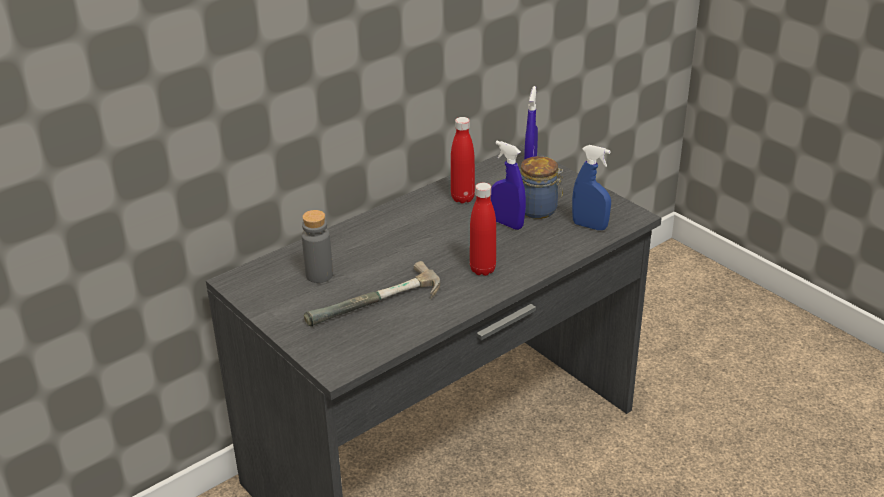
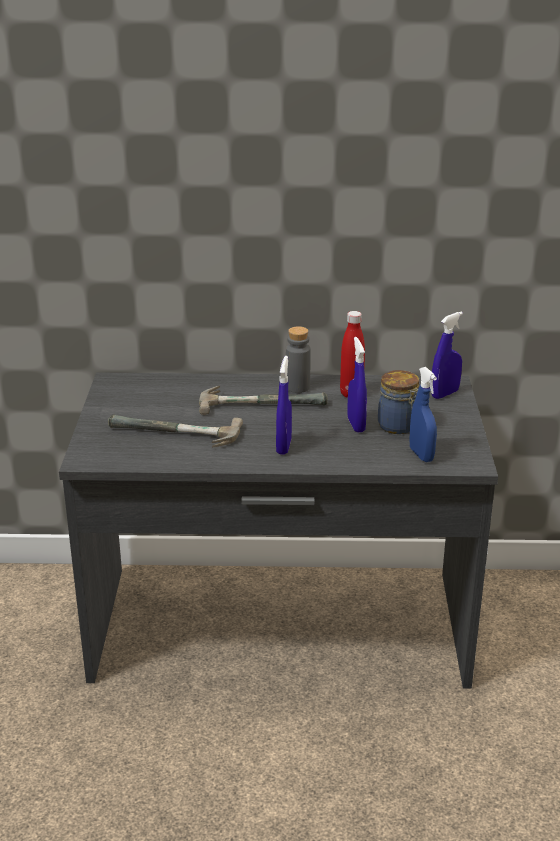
camera: 40 degrees right, 5 degrees down
(319, 275) = (167, 399): grey bottle -> grey bottle (297, 387)
(402, 238) = (261, 401): none -> hammer
(482, 269) = (284, 446): red bottle -> blue spray bottle

